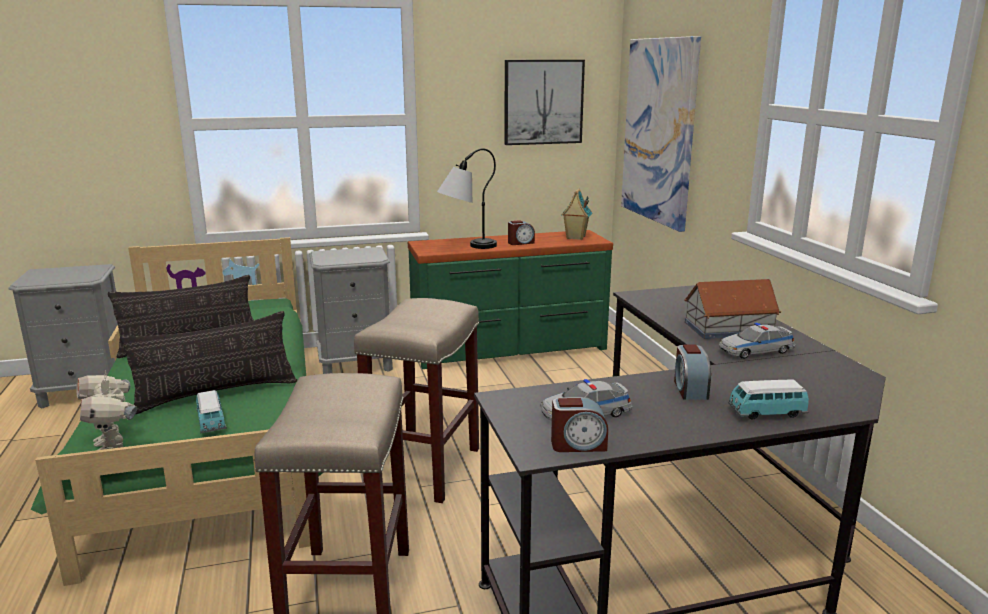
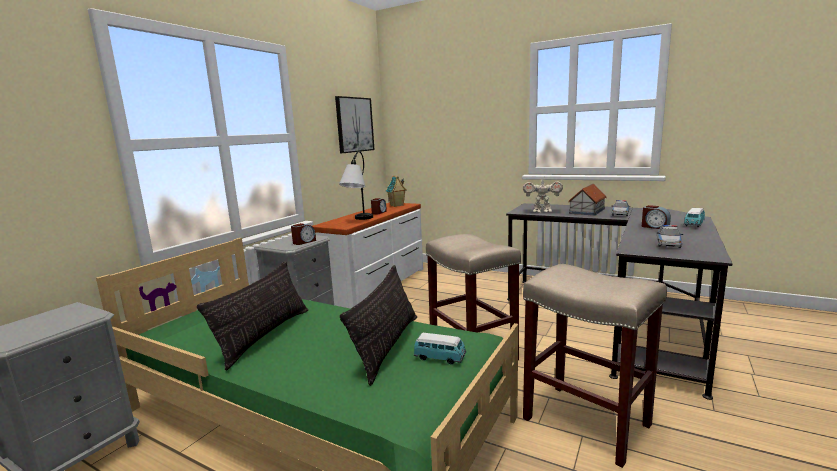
camera: 45 degrees left, 5 degrees down
(112, 446) = (422, 406): toy robot -> toy robot (542, 211)
(509, 349) = (377, 286): green dresser -> white dresser
(578, 445) = (706, 250): alarm clock -> alarm clock (304, 242)
(659, 131) = (434, 135): picture -> none

